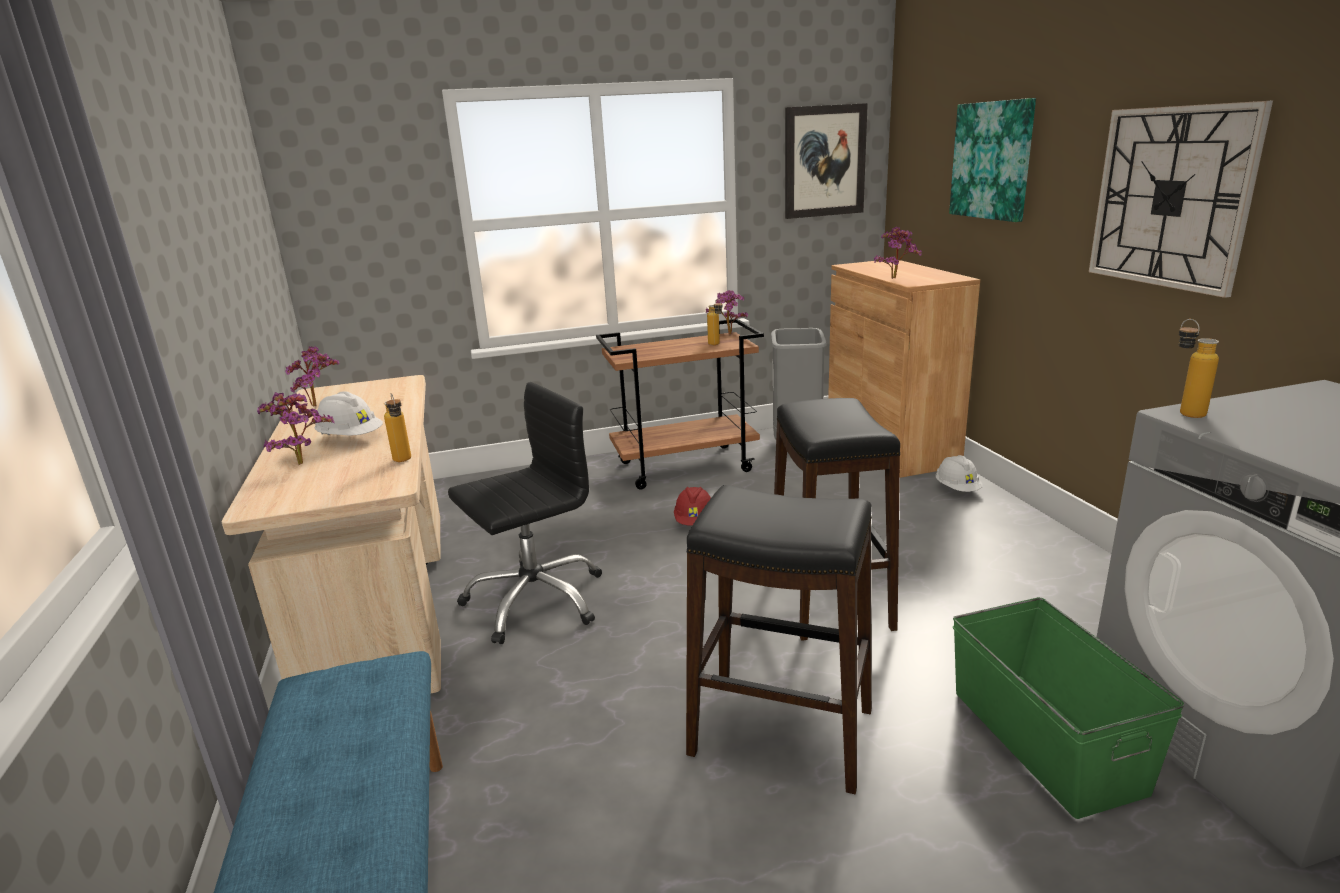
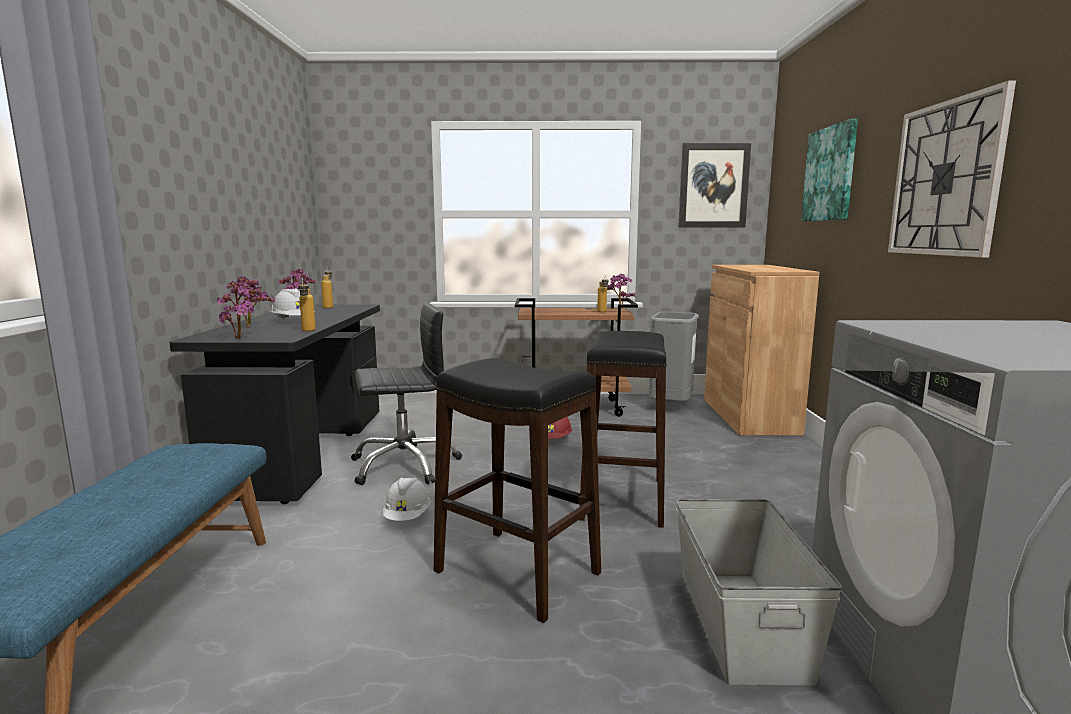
camera: 15 degrees right, 10 degrees down
(382, 603) = (306, 451): beige desk -> black desk
(895, 278) = (749, 269): potted plant -> potted plant (243, 338)
(957, 489) = (787, 448): white hard hat -> white hard hat (407, 517)
(1044, 740) = (739, 623): green storage box -> grey storage box
(1184, 411) = (877, 322): bottle -> bottle (329, 307)

